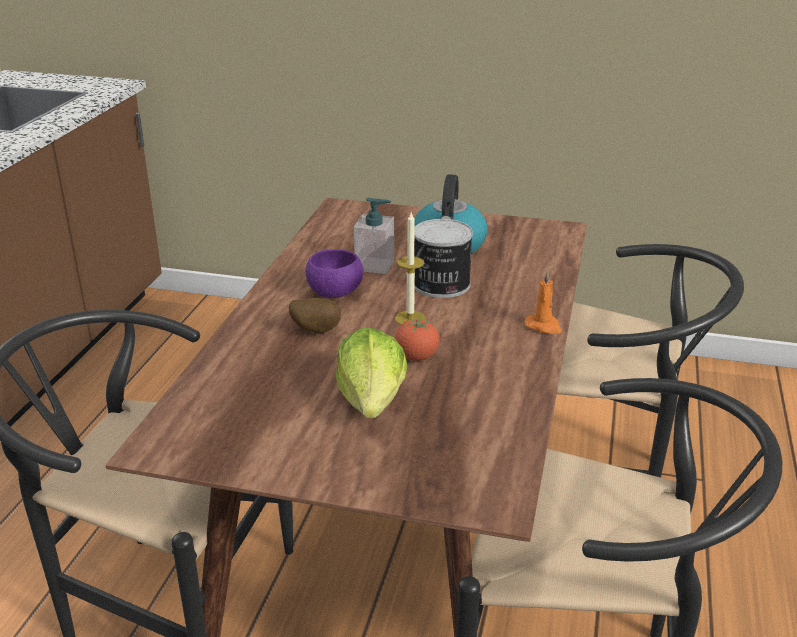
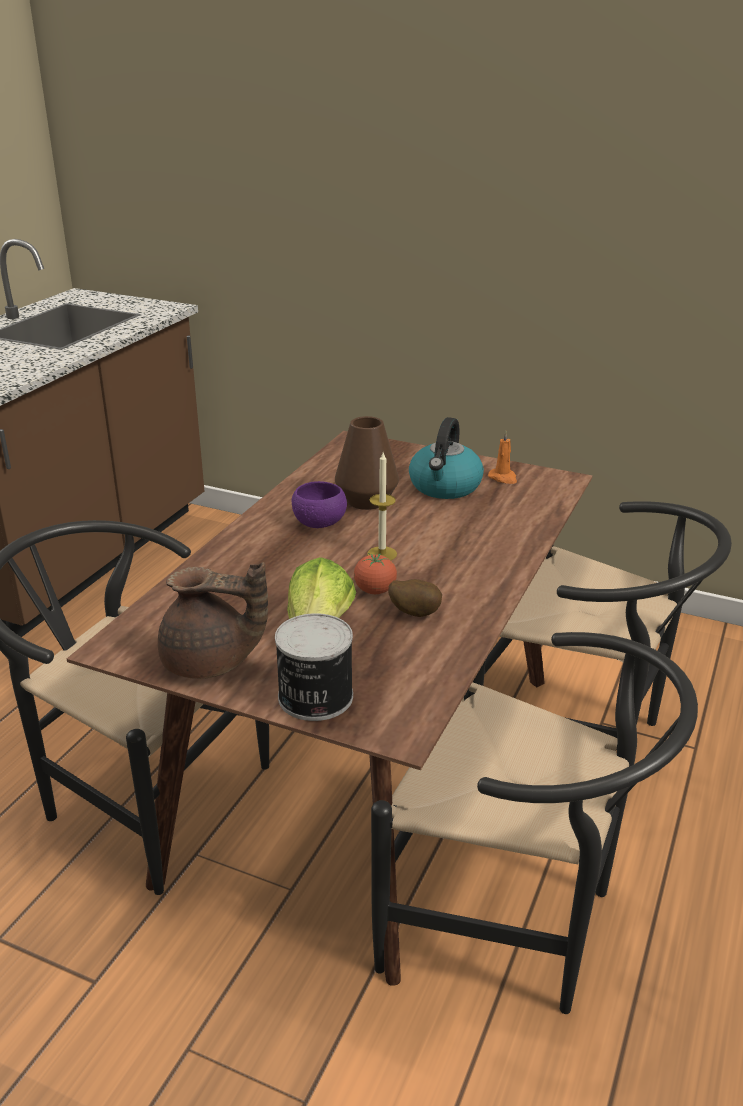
camera: 10 degrees right, 0 degrees up
(269, 452) = (210, 663): none -> brown teapot
(316, 330) = (290, 557): potato -> potato (414, 613)
(375, 265) = (366, 500): soap dispenser -> brown vase
(440, 285) = (423, 524): can -> can (314, 698)
(544, 326) = (508, 573): orange candle -> orange candle (503, 478)

